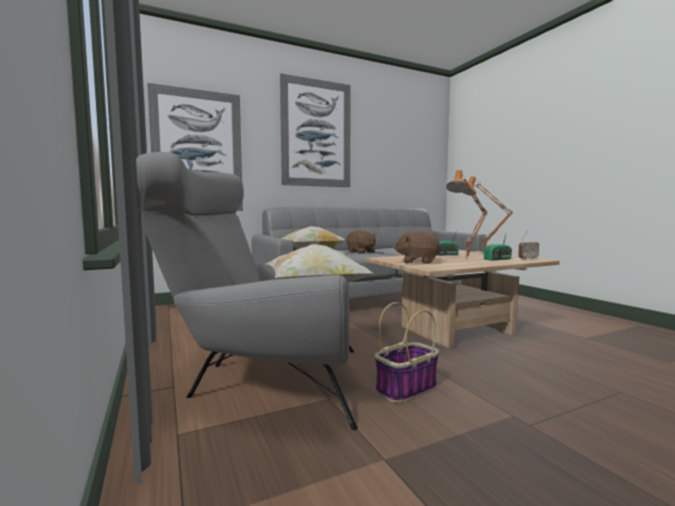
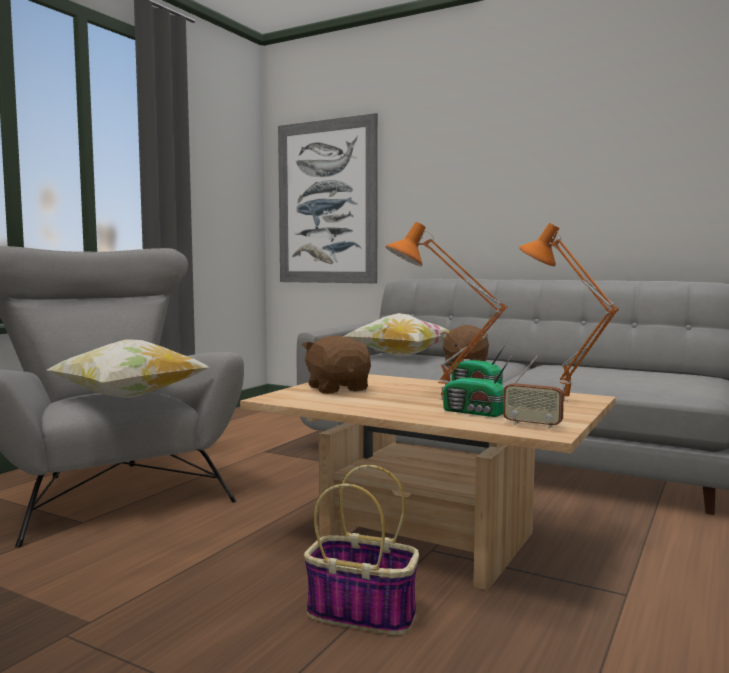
camera: 55 degrees right, 0 degrees up
(316, 133) = (496, 147): picture -> none
(406, 388) = (136, 549): basket -> basket (364, 613)

